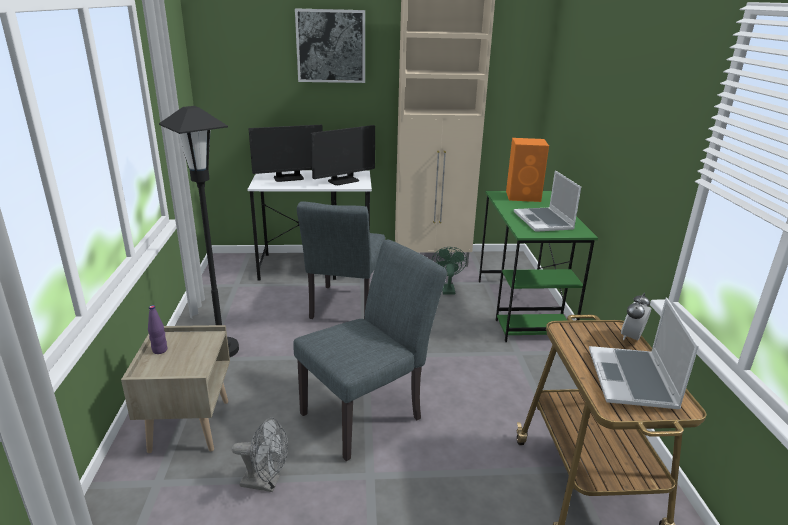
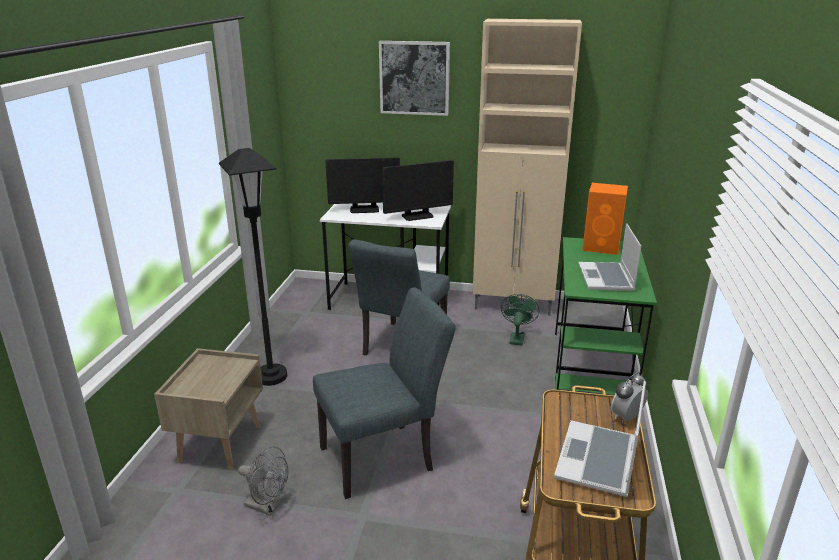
camera: 15 degrees right, 0 degrees up
(160, 350) = (196, 371): purple bottle -> none

